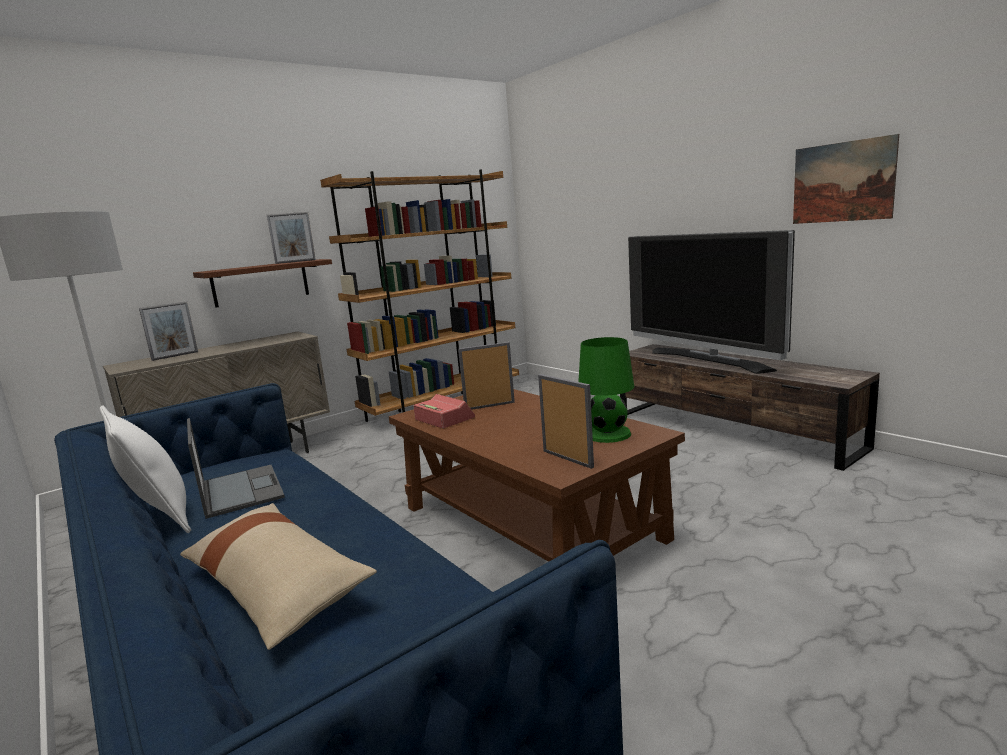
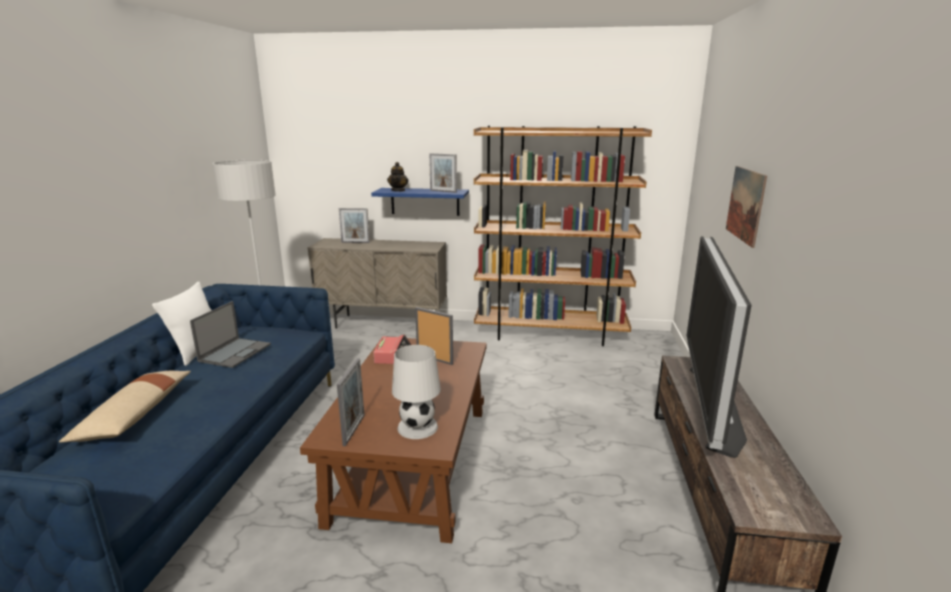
camera: 45 degrees right, 5 degrees up
(234, 268) = (398, 190): none -> teapot
(260, 283) = (425, 201): brown shelf -> blue shelf
(608, 433) = (418, 427): green table lamp -> white table lamp
(842, 182) = (876, 258): picture -> picture (745, 204)

